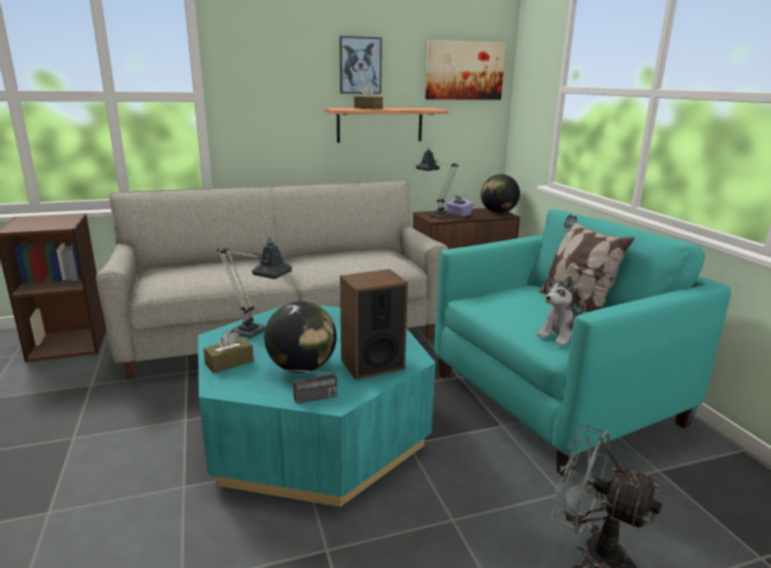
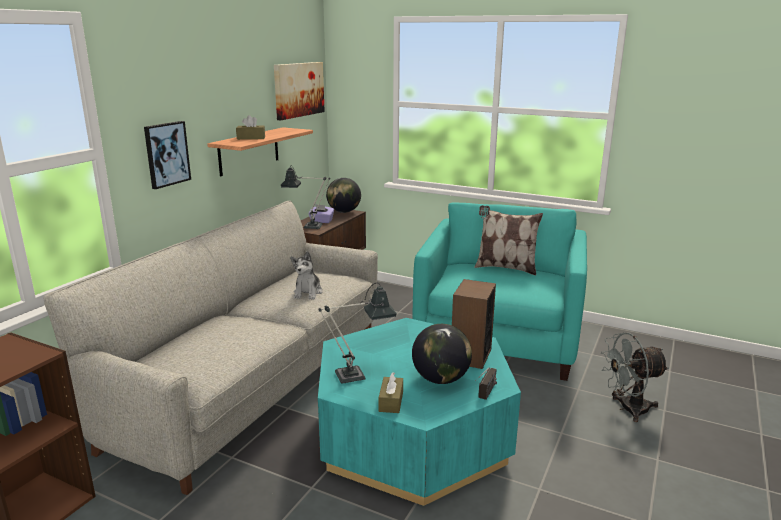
camera: 45 degrees left, 0 degrees up
(360, 65) = (230, 95): picture -> picture (166, 154)
(562, 335) = (535, 290): plush toy -> plush toy (308, 292)

